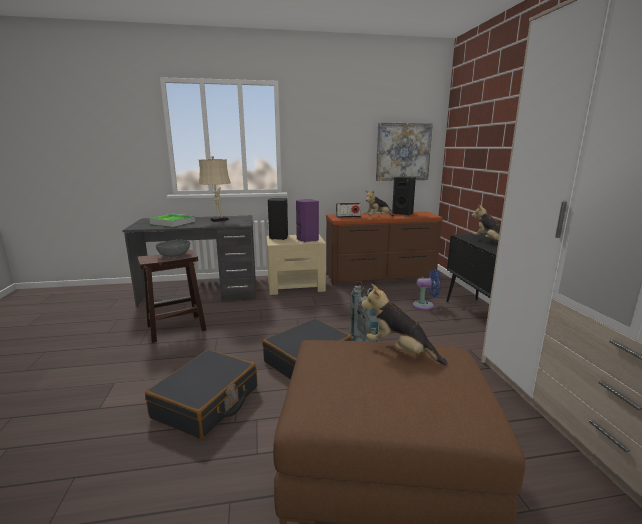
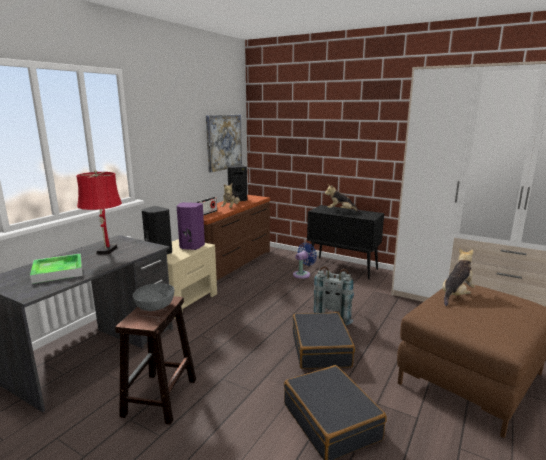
camera: 50 degrees left, 0 degrees up
(217, 220) = (106, 251): beige table lamp -> red table lamp
(399, 351) = (456, 295): plush toy -> plush toy turned 150 degrees clockwise

